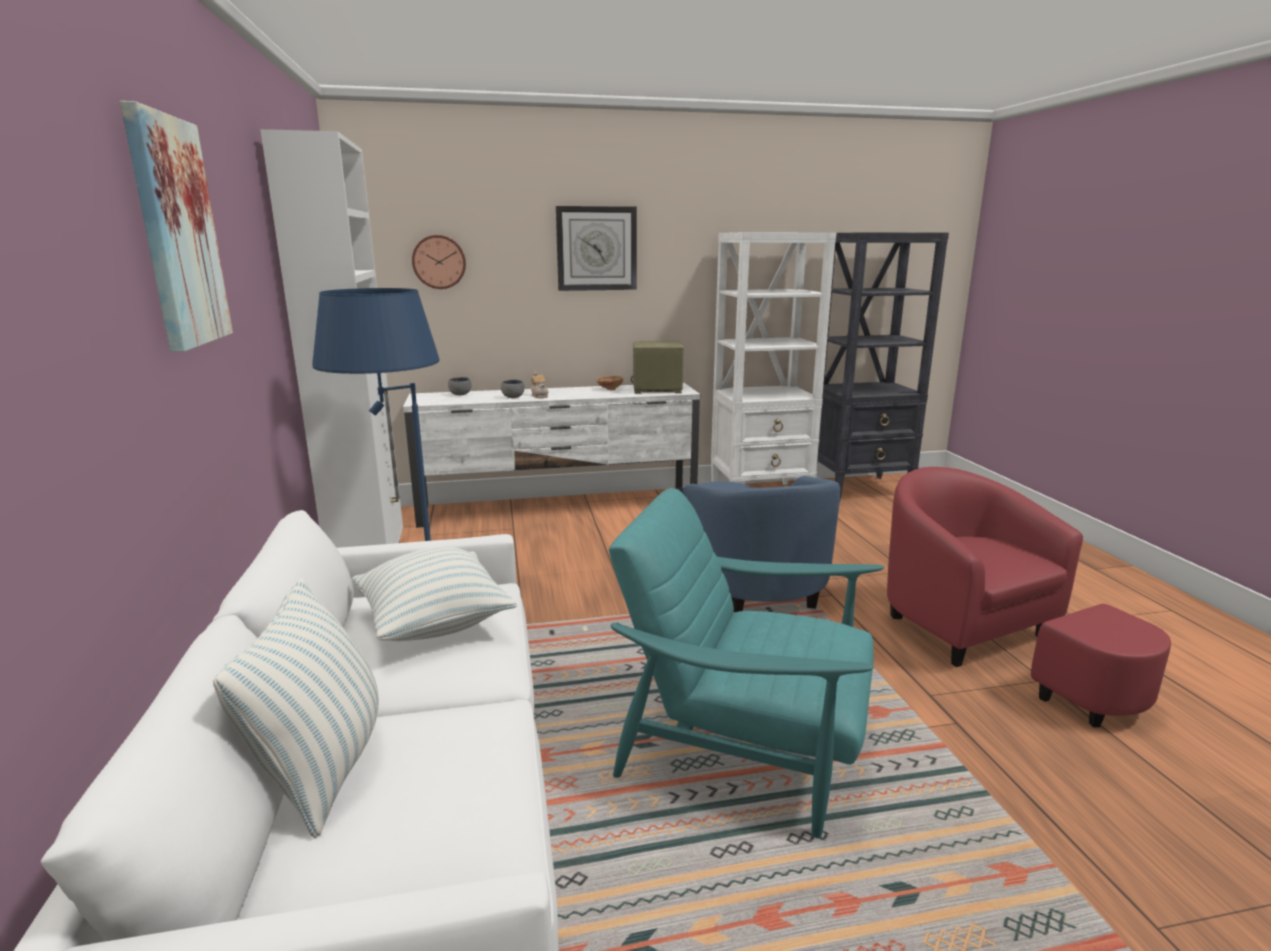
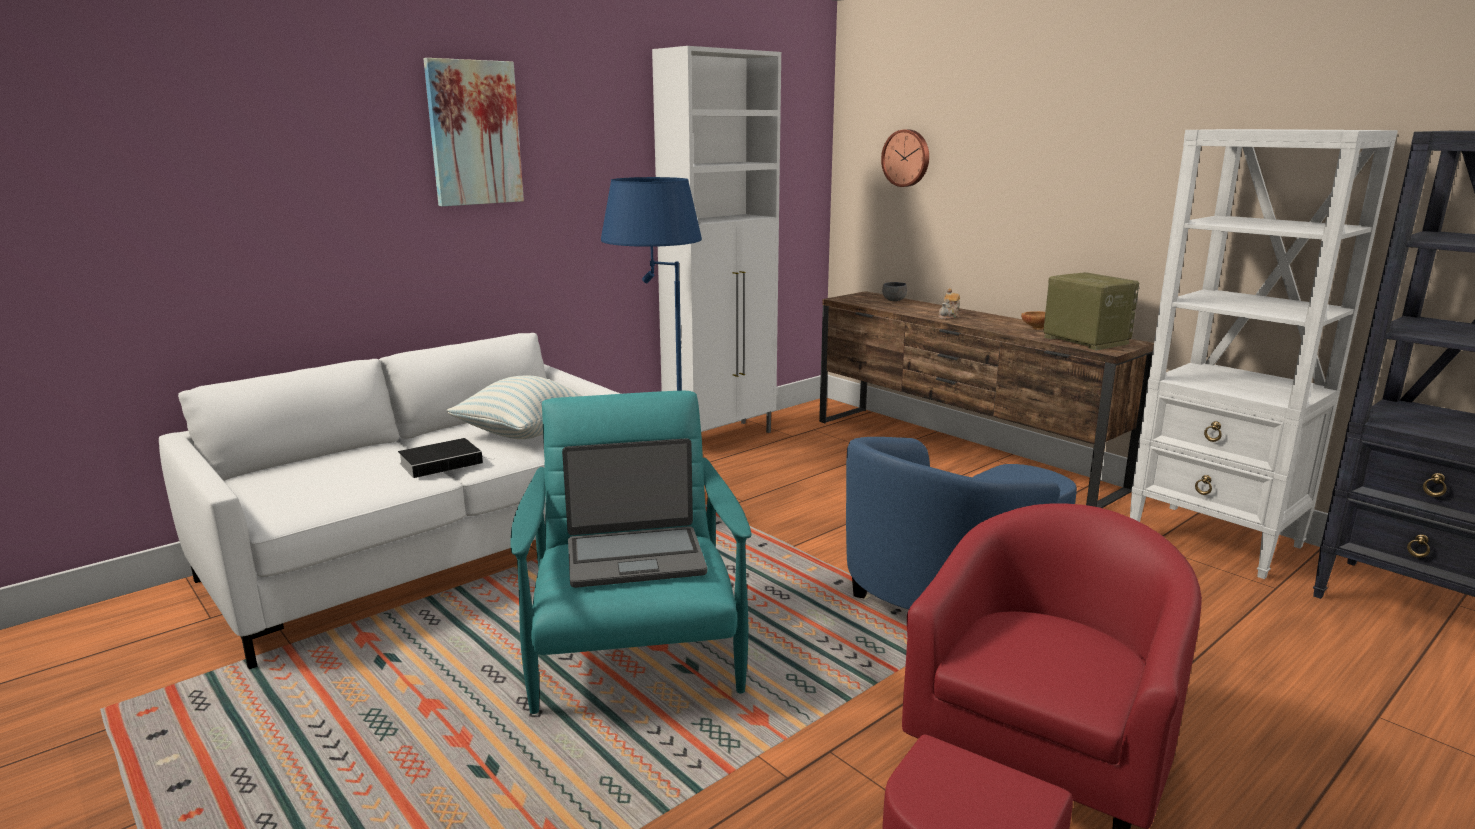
camera: 60 degrees right, 0 degrees up
(323, 768) = (352, 454): pillow -> none
(463, 693) = (443, 462): none -> book
(514, 397) = (922, 312): grey bowl -> none
(559, 506) = (960, 453): white tv stand -> brown tv stand
(596, 248) = (1064, 148): wall clock -> none
(785, 643) = (635, 557): none -> laptop

